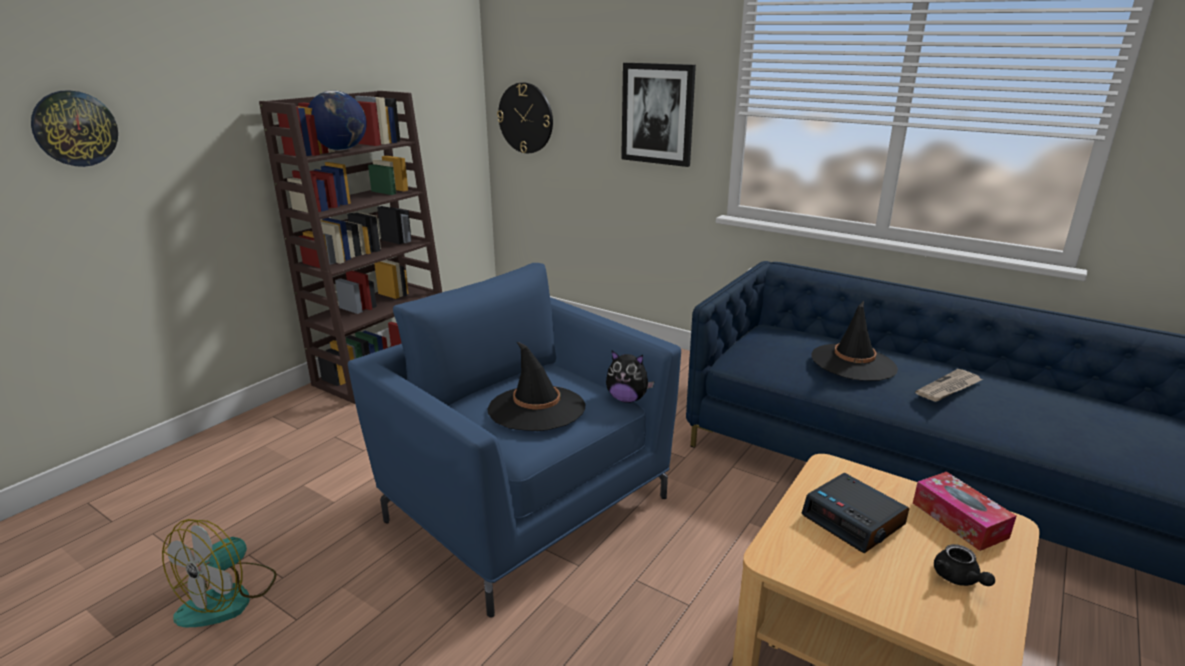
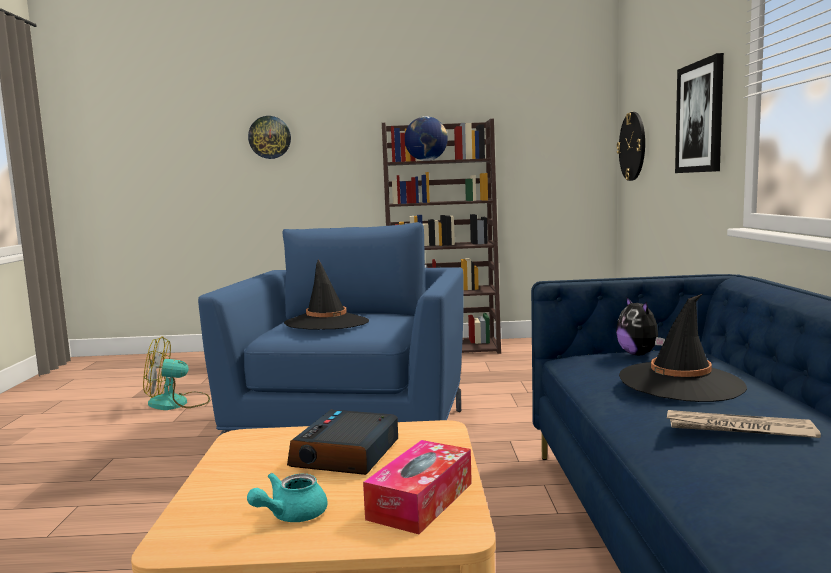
camera: 55 degrees right, 15 degrees down
(627, 399) = (394, 338): plush toy -> plush toy (639, 354)
(958, 579) = (291, 515): black teapot -> turquoise teapot

